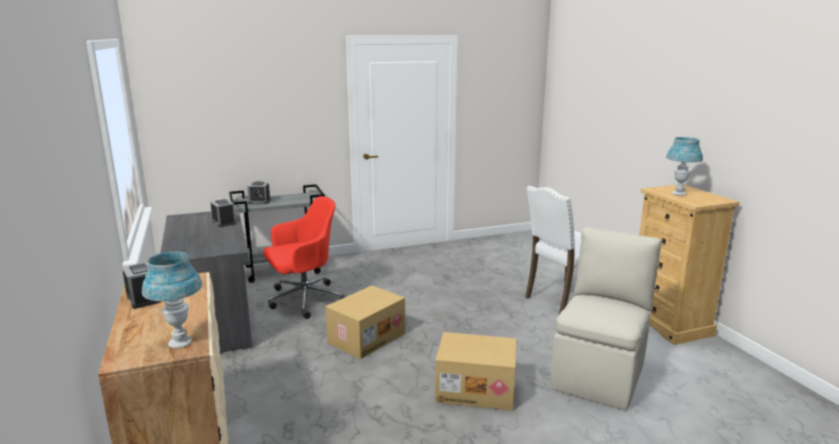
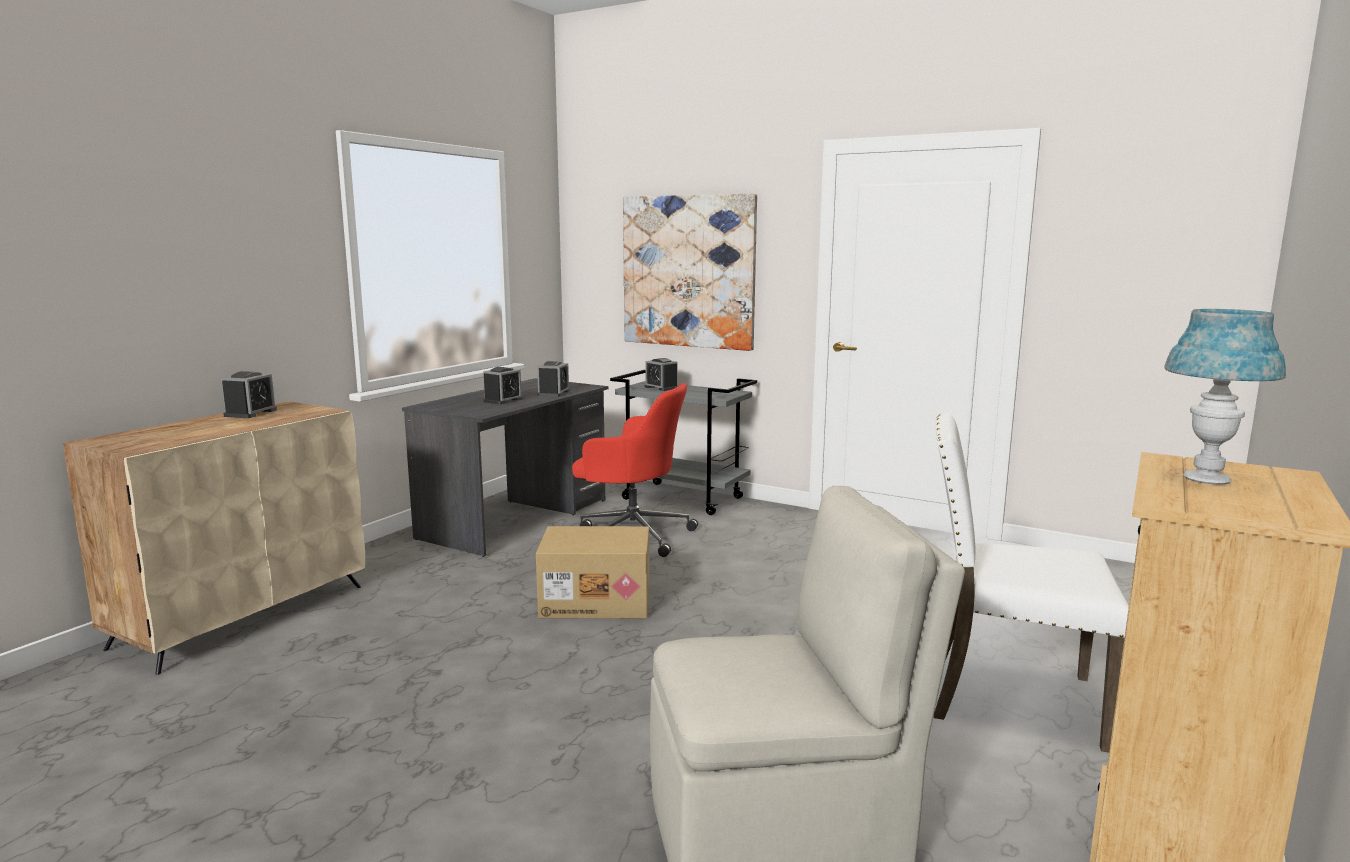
camera: 50 degrees right, 5 degrees down
(180, 342) = (148, 444): blue table lamp -> none
(211, 236) = (503, 400): none -> alarm clock
(257, 120) = (688, 271): none -> picture
(476, 389) = (565, 726): cardboard box -> none

